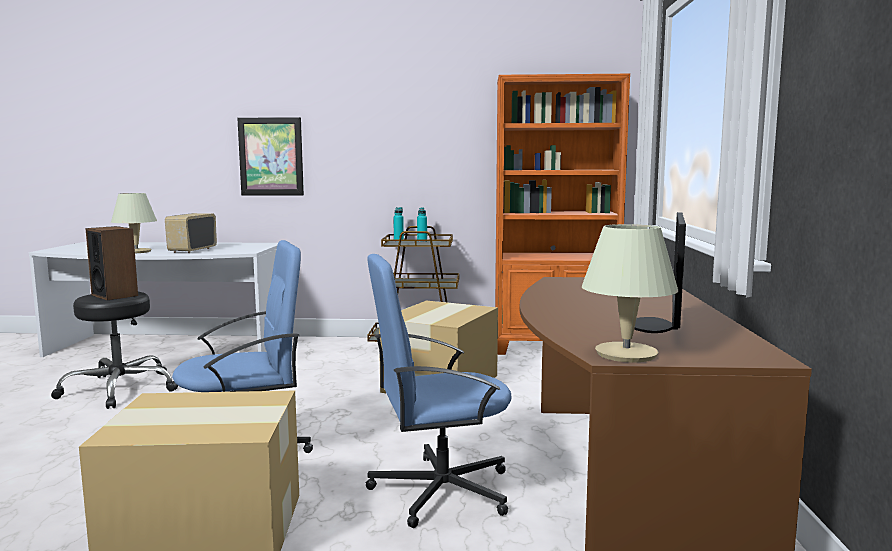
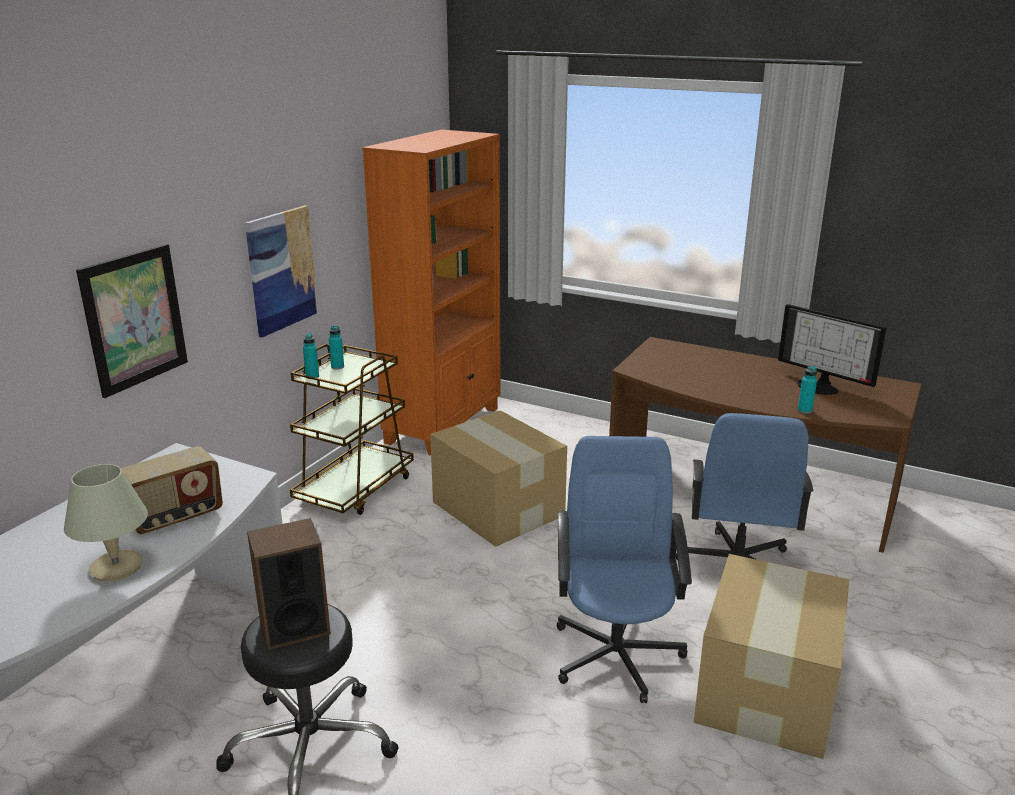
camera: 65 degrees left, 15 degrees up
(192, 250) = (175, 517): radio -> radio turned 75 degrees counterclockwise
(398, 159) = (281, 270): none -> picture
(558, 324) = (804, 410): none -> turquoise bottle
(625, 354) = (887, 413): beige table lamp -> none

